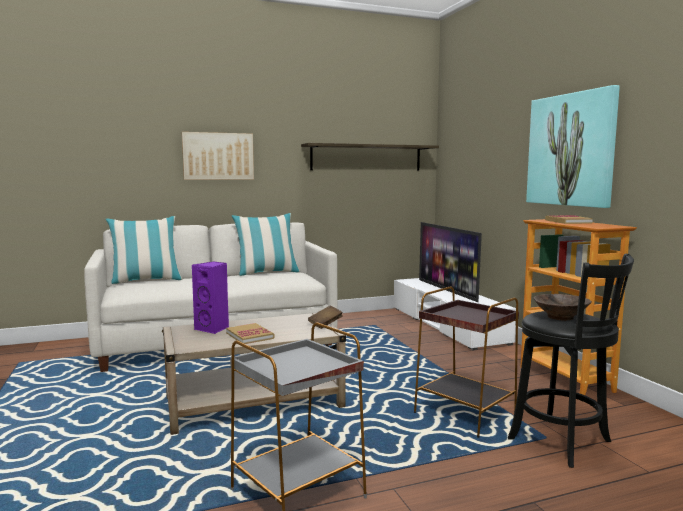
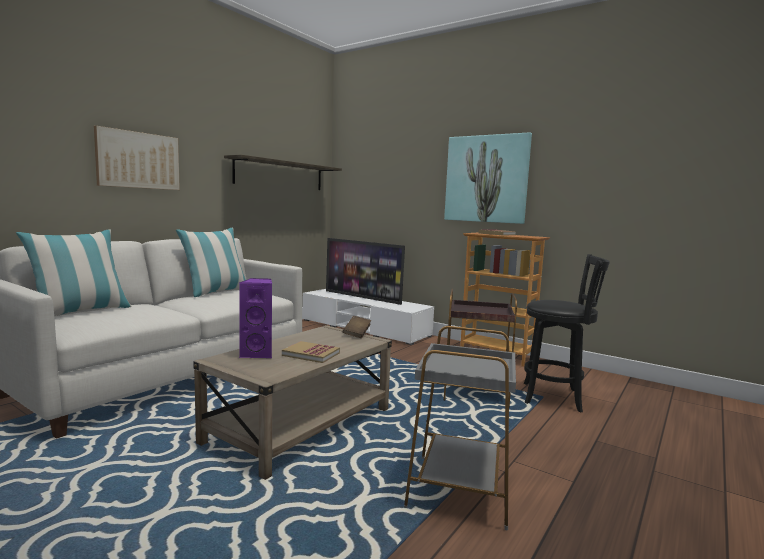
camera: 35 degrees left, 0 degrees up
(561, 317) = (558, 303): brown bowl -> none

